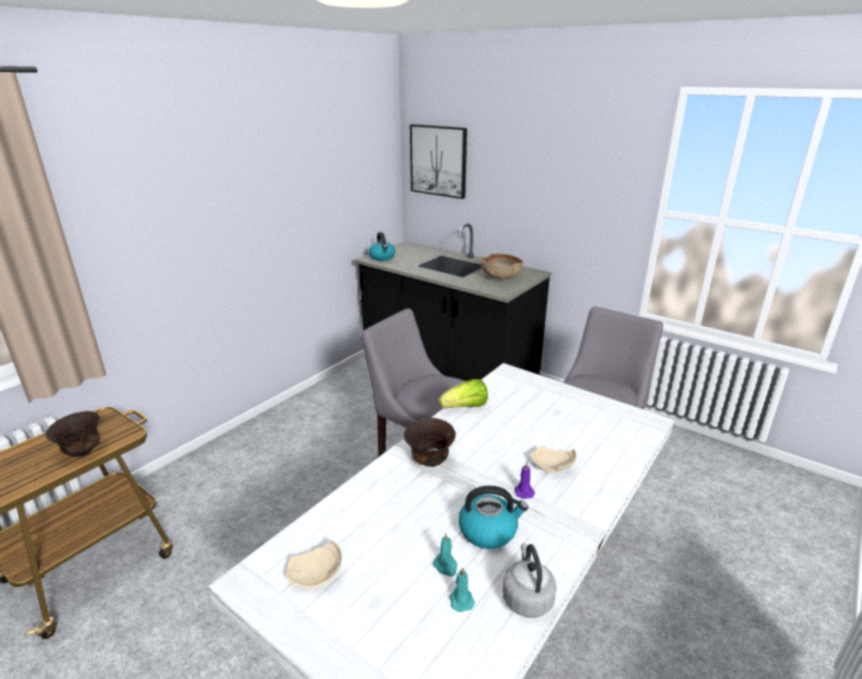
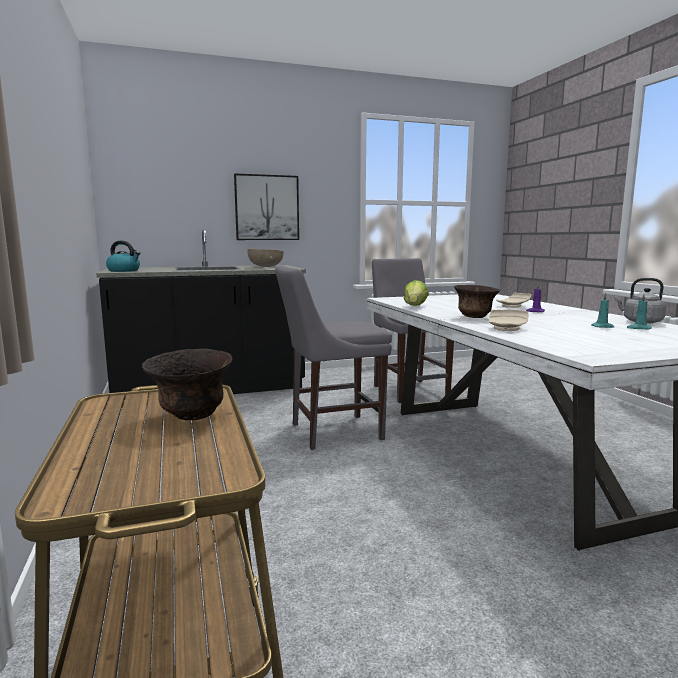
camera: 55 degrees left, 15 degrees down
(316, 575) = (595, 344): beige plate -> beige plate (507, 328)
(438, 161) = (148, 174): picture -> picture (267, 208)
(489, 530) = (571, 319): kettle -> none

